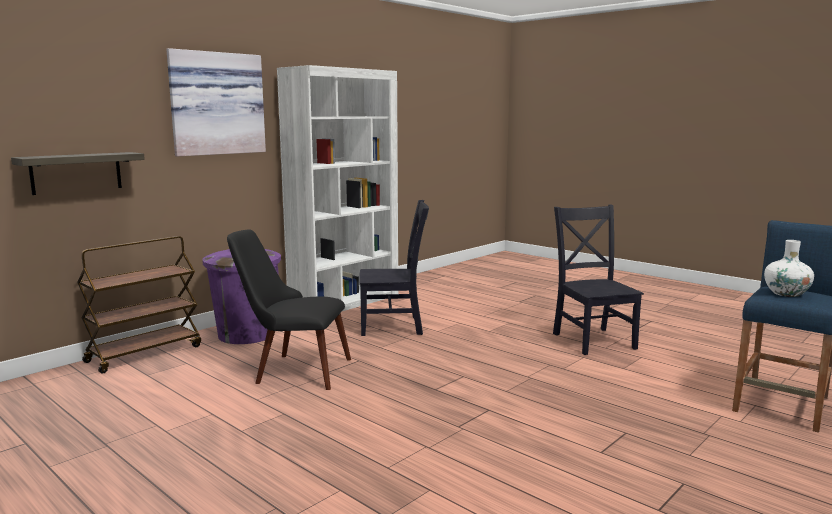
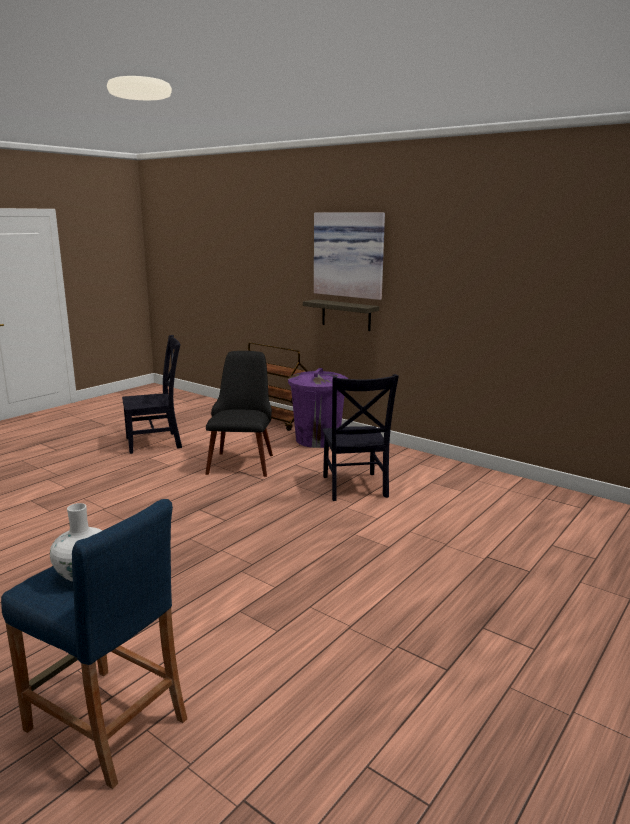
camera: 85 degrees right, 5 degrees up
(76, 173) = (266, 295): shelf -> shelf (346, 315)
(345, 302) = (423, 463): white bookcase -> none
(592, 340) = (338, 600): black chair -> black chair (156, 442)

